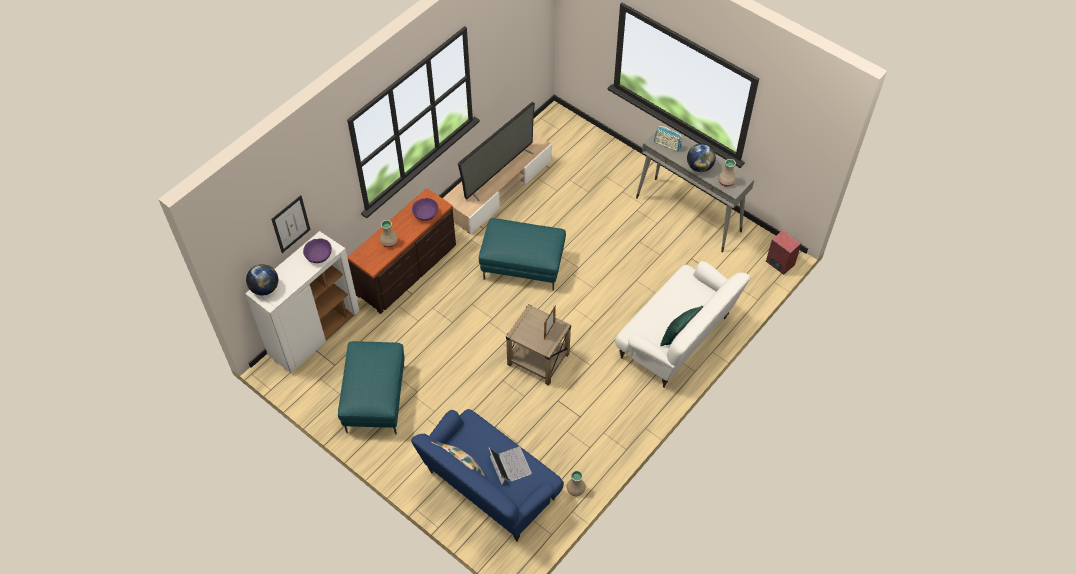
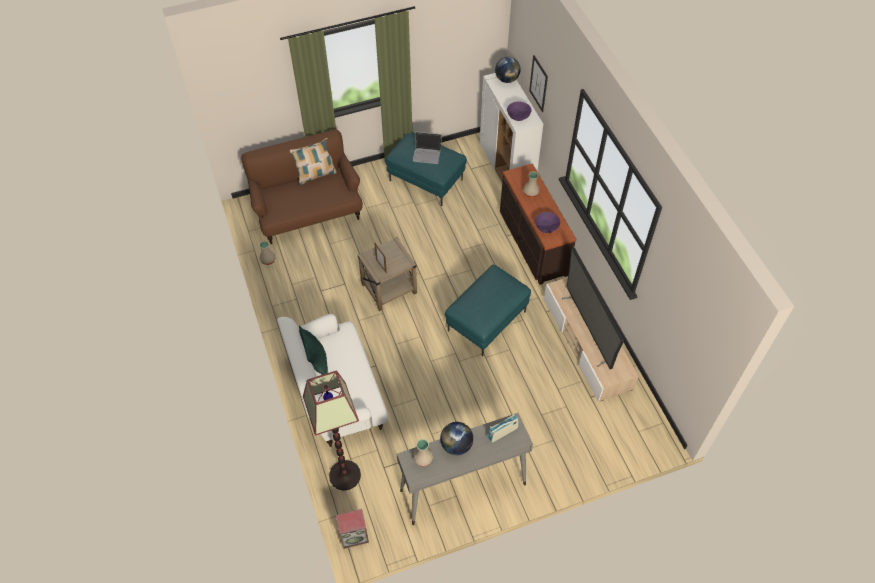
camera: 120 degrees right, 0 degrees up
(490, 488) = (308, 213): blue sofa -> brown sofa
(509, 465) = (296, 201): laptop -> laptop (427, 153)
(740, 295) = (344, 475): none -> floor lamp

